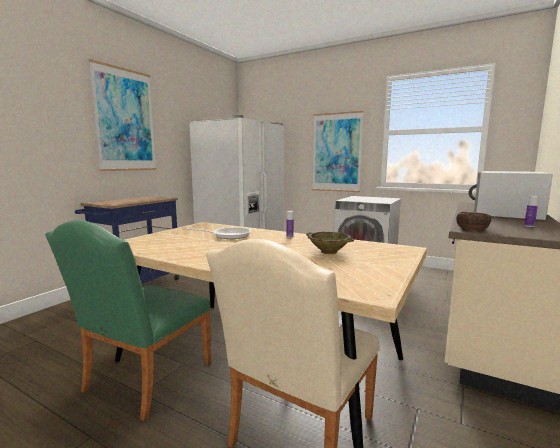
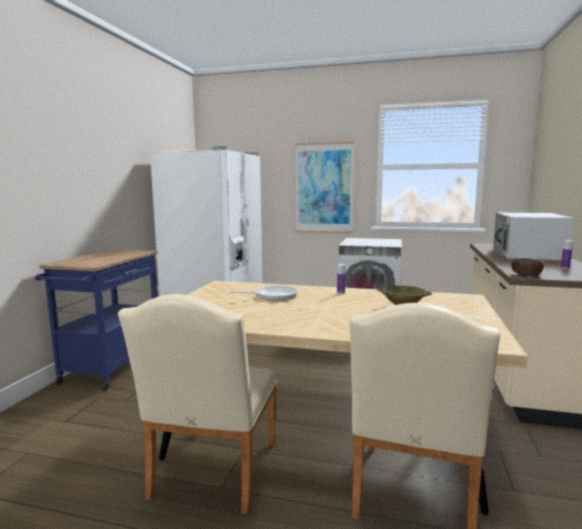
camera: 15 degrees left, 0 degrees up
(125, 120) = (82, 153): picture -> none
(142, 381) = (212, 475): green chair -> beige chair

